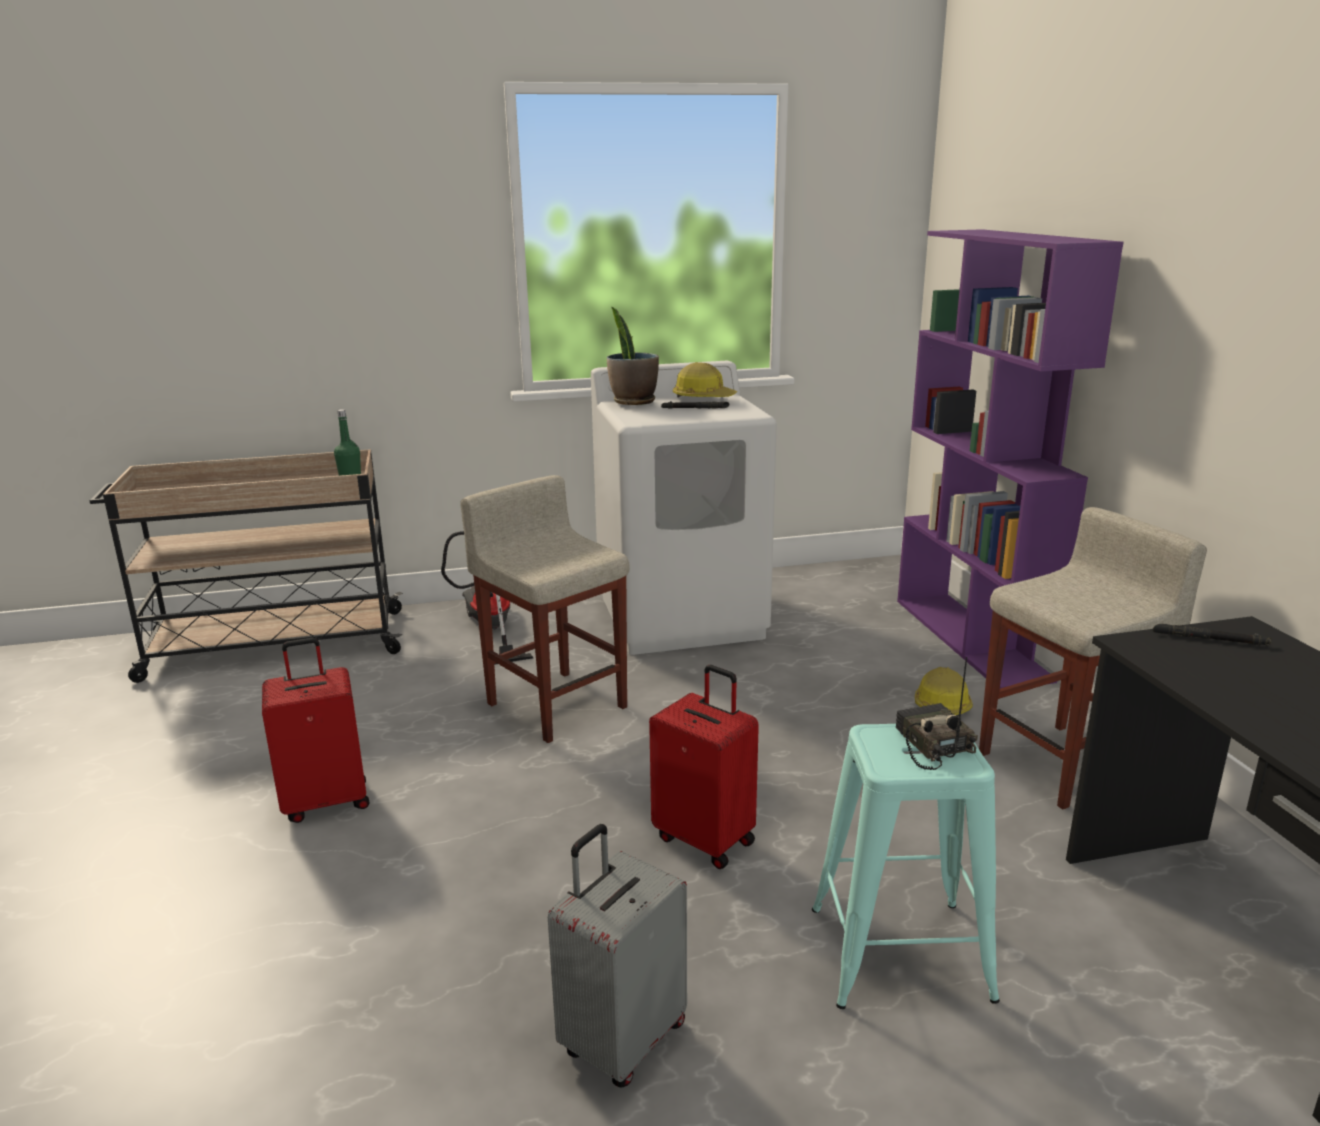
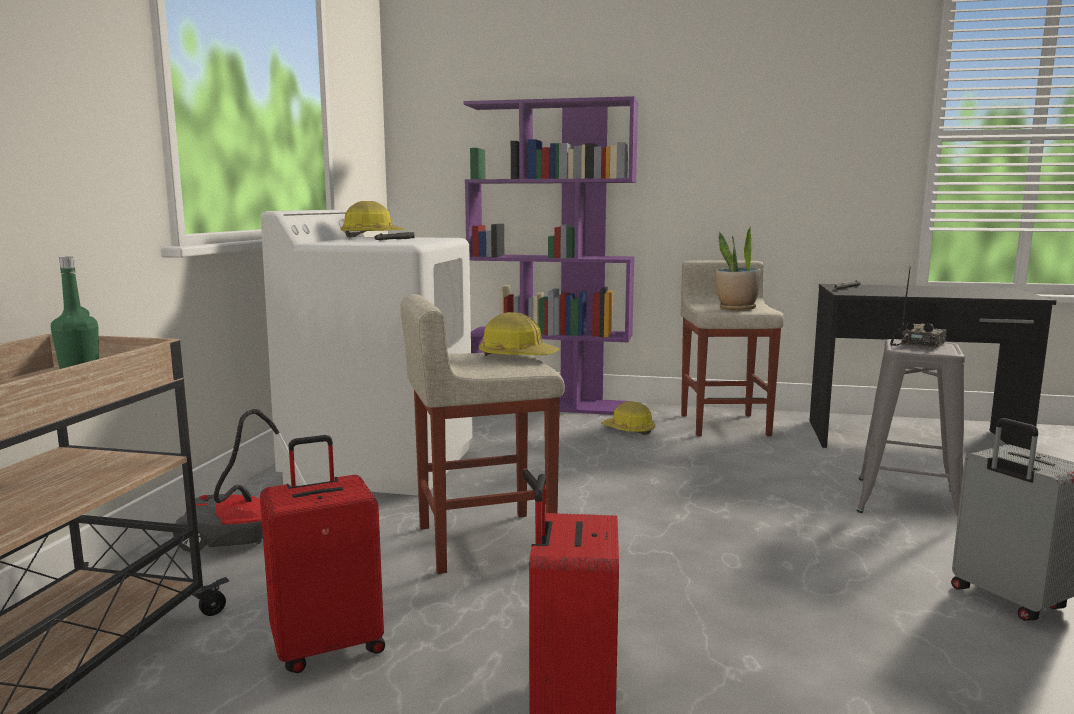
camera: 65 degrees left, 10 degrees down
(586, 558) = (517, 357): none -> hard hat
(633, 402) = (336, 239): potted plant -> potted plant (736, 308)
(706, 839) = (759, 526): red suitcase -> red suitcase (328, 646)
(900, 953) = (907, 501): turquoise stool -> grey stool
(930, 744) = (918, 344): radio -> radio turned 120 degrees clockwise

